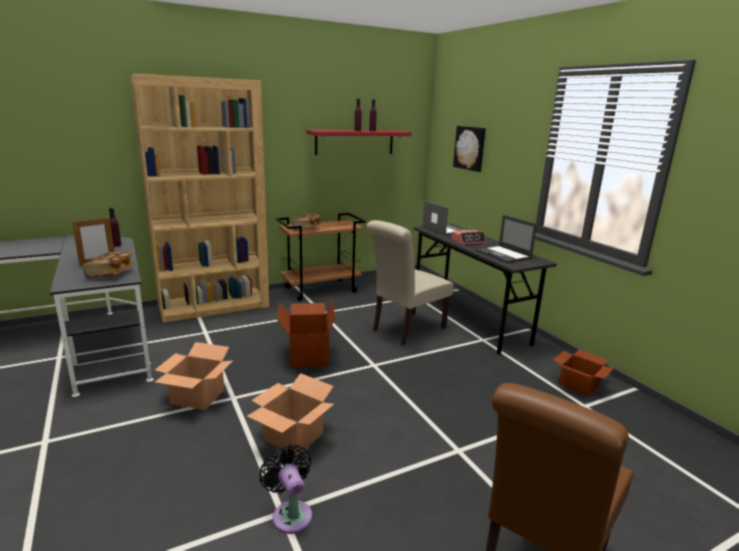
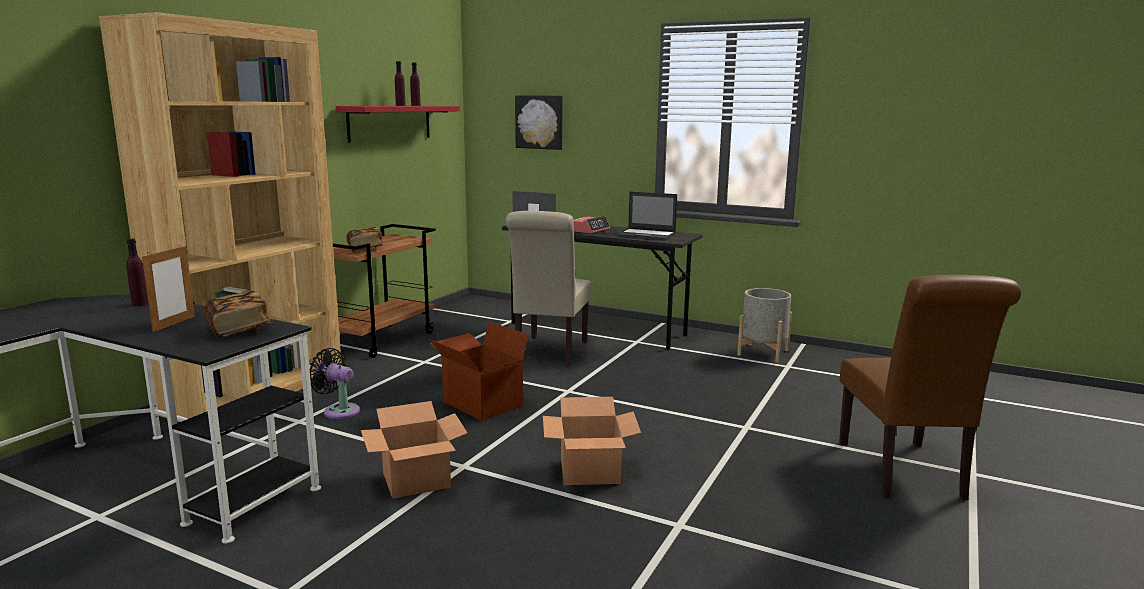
camera: 35 degrees left, 5 degrees down
(291, 513) = (688, 522): black fan -> black fan (338, 411)
(579, 384) = (763, 353): cardboard box -> grey planter

